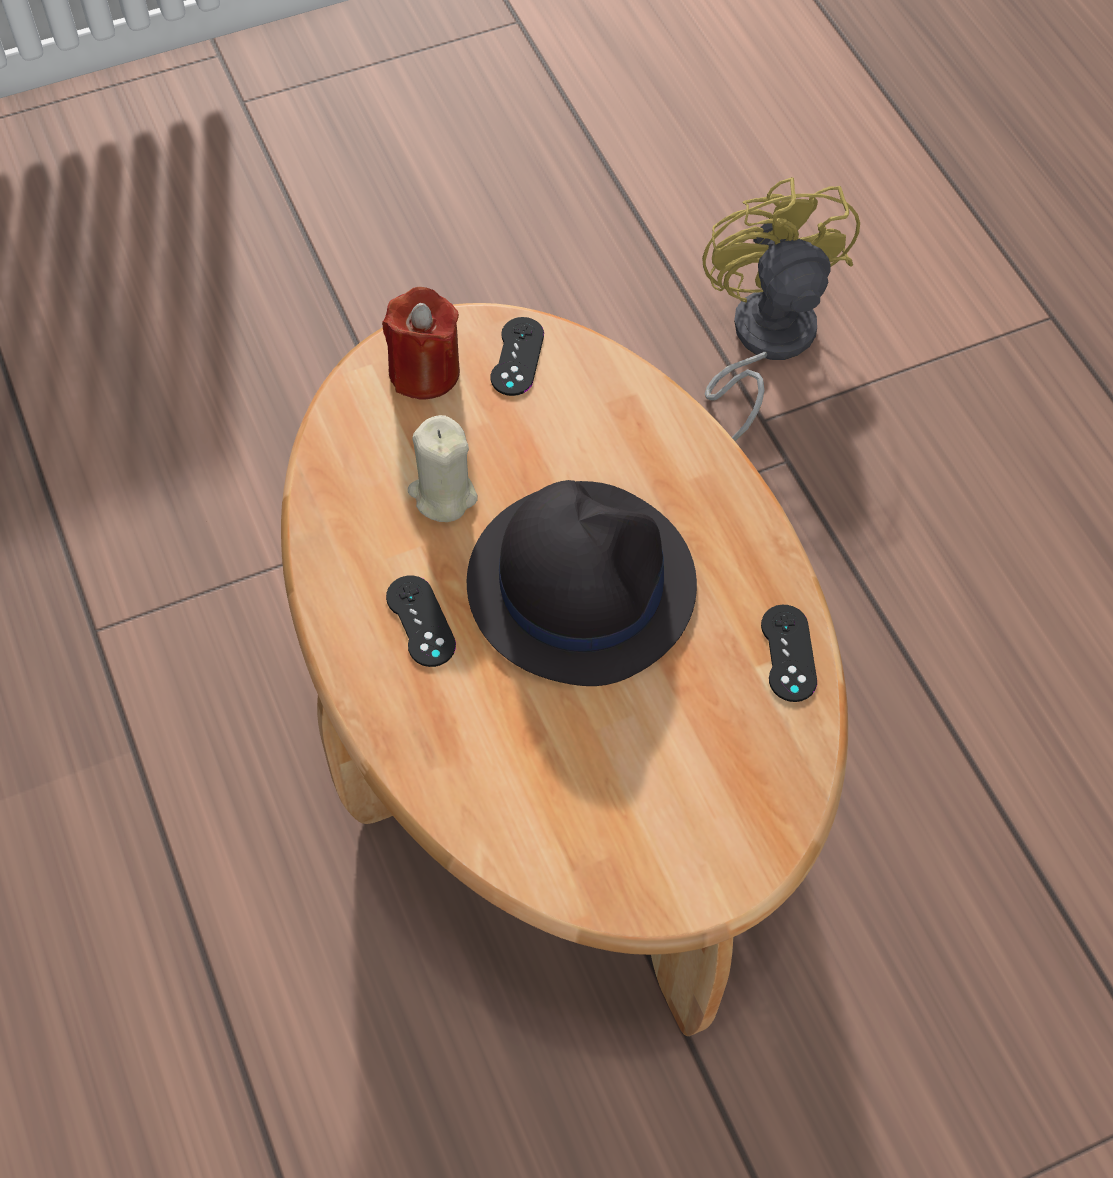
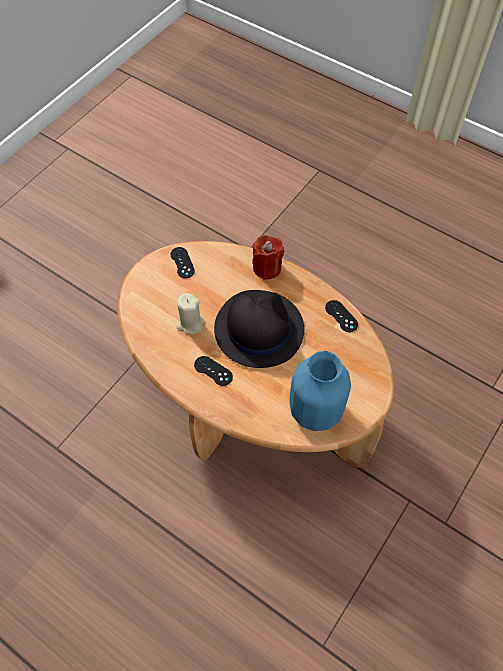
camera: 30 degrees left, 0 degrees up
(424, 372) = (153, 284): red candle -> red candle (267, 268)
(582, 831) = (316, 410): none -> blue vase
(762, 342) = (231, 223): yellow fan -> none

